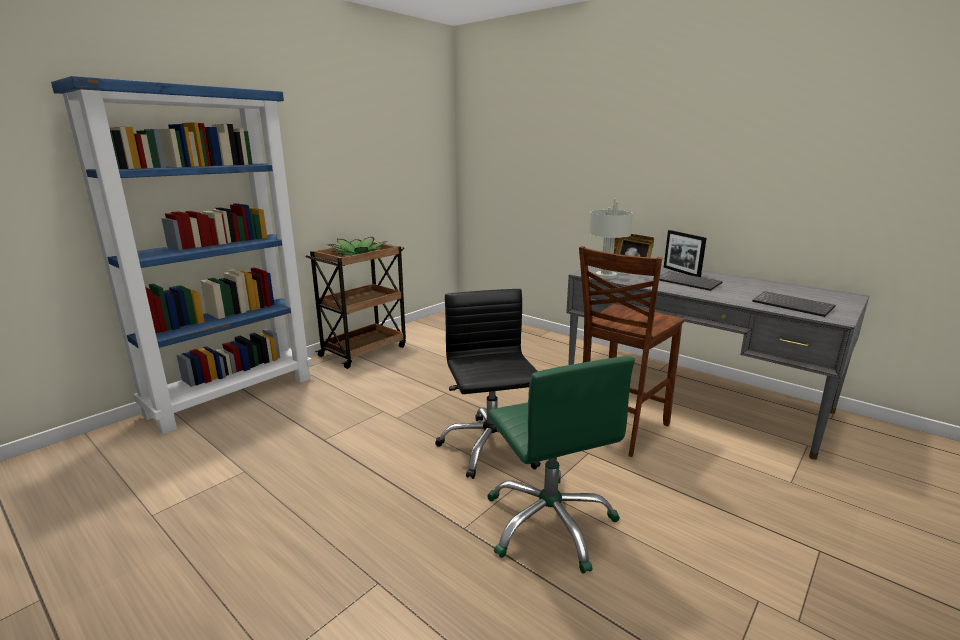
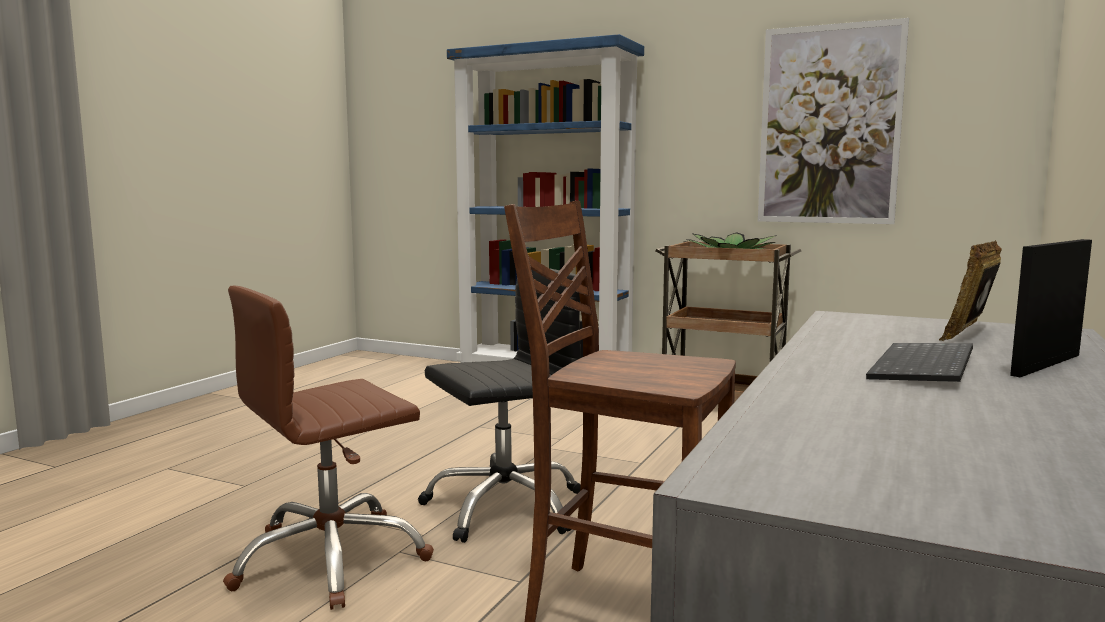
camera: 75 degrees right, 10 degrees down
(376, 163) = (829, 125): none -> picture
(550, 522) = (331, 560): green office chair -> brown office chair
(605, 276) = (848, 323): grey table lamp -> none
(793, 305) = (839, 444): keyboard -> none

